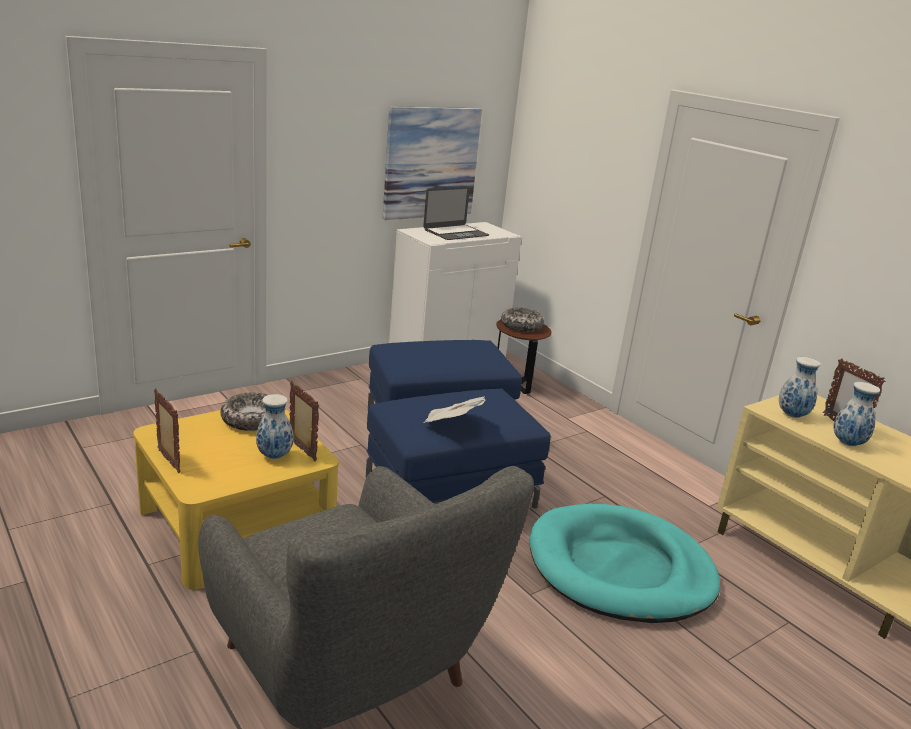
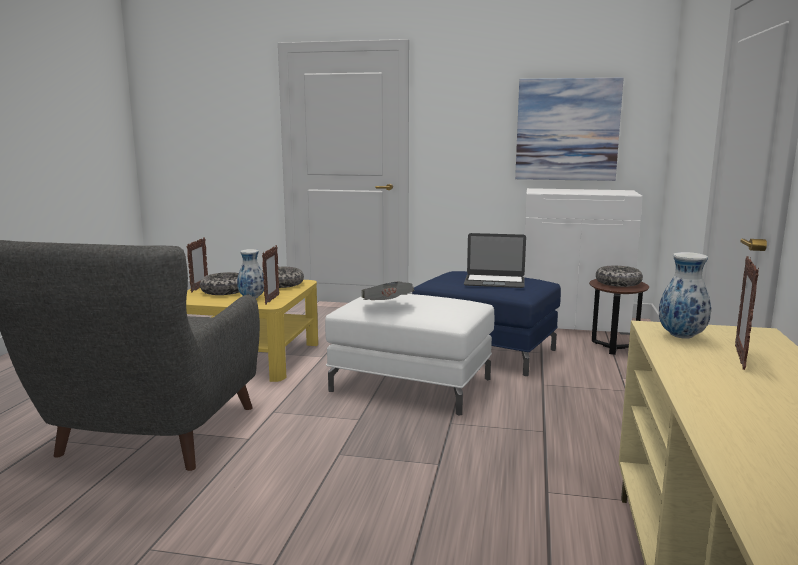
camera: 50 degrees right, 10 degrees down
(214, 455) = (224, 291): none -> bowl
(450, 491) = (411, 384): blue ottoman -> white ottoman
(456, 232) = (577, 191): laptop -> laptop (494, 281)
(620, 569) = (448, 474): turquoise dog bed -> none
(847, 443) = (695, 366): vase -> none

